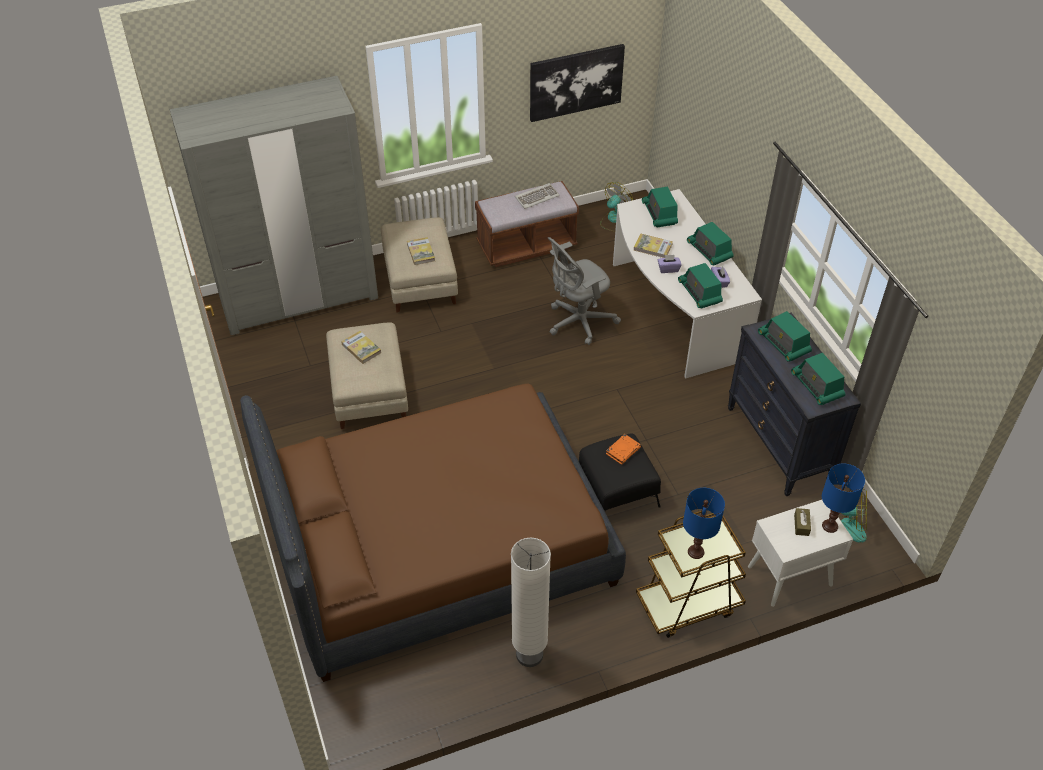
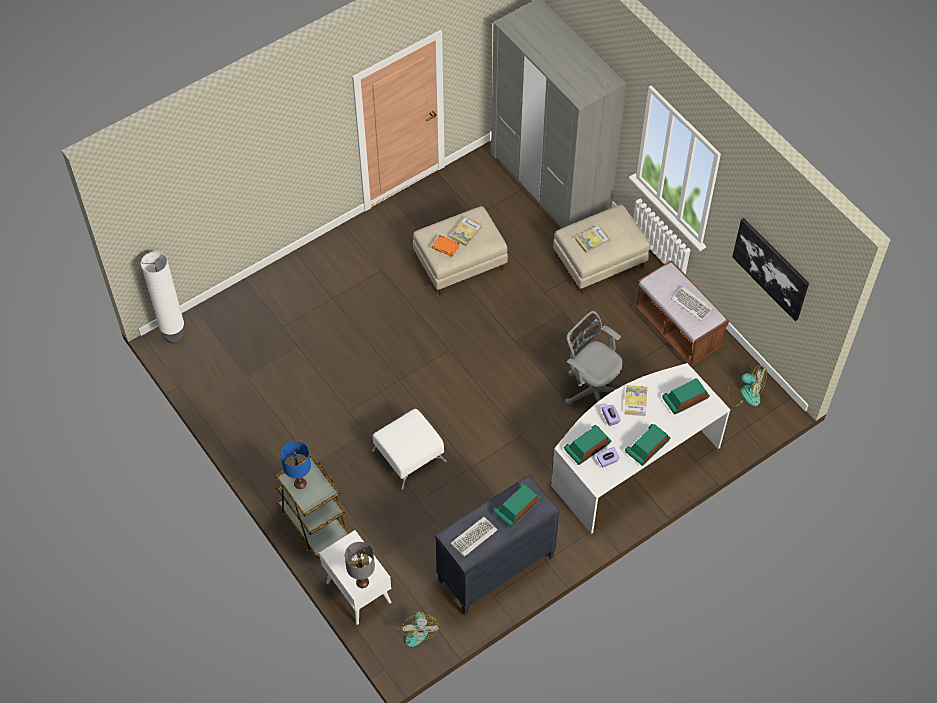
camera: 75 degrees right, 10 degrees up
(439, 546) = (325, 349): brown bed -> none
(529, 655) = (246, 428): white floor lamp -> white floor lamp (174, 335)
(617, 491) = (409, 456): black ottoman -> white ottoman
(623, 450) = (418, 435): orange book -> orange book (446, 247)
(817, 386) = (474, 538): radio -> keyboard
(829, 526) = (362, 582): blue table lamp -> grey table lamp

